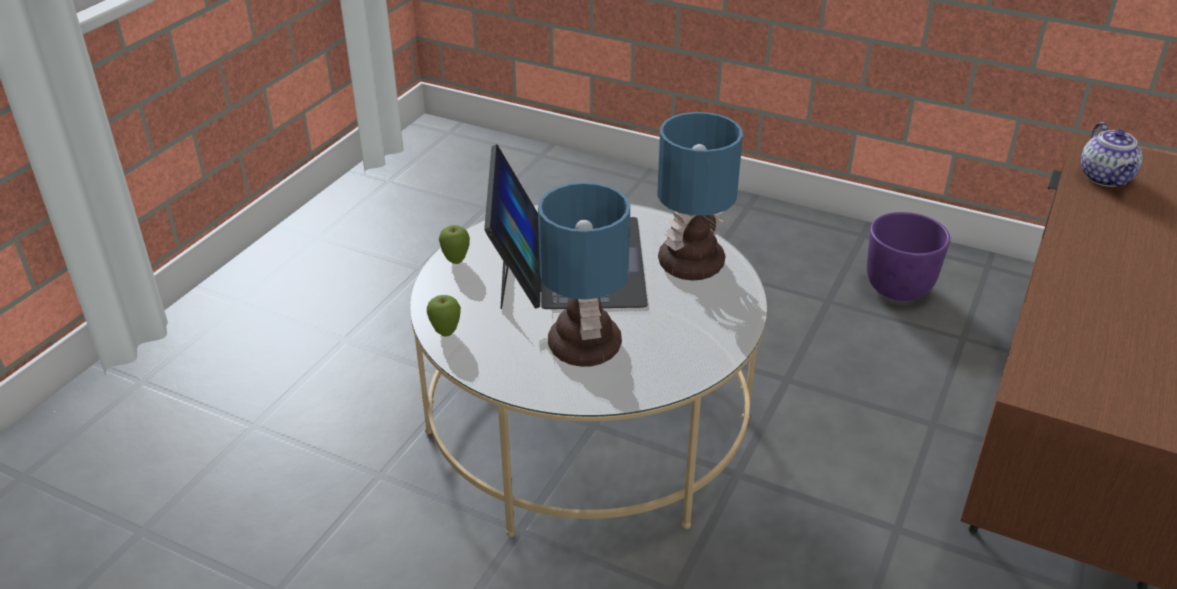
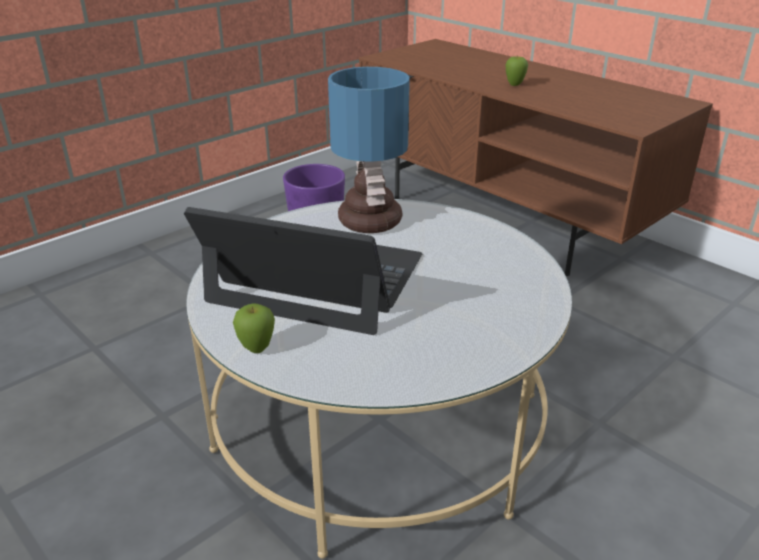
camera: 70 degrees left, 5 degrees down
(446, 333) = (398, 381): apple -> apple (514, 85)
(582, 345) = (463, 297): table lamp -> none
(1106, 178) = (417, 62): teapot -> none

